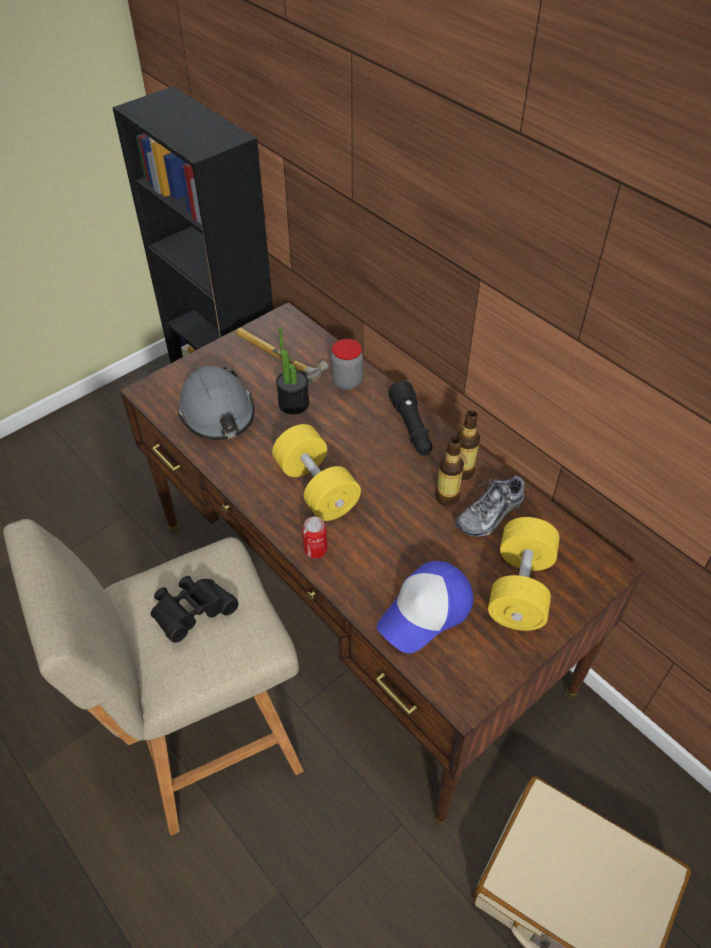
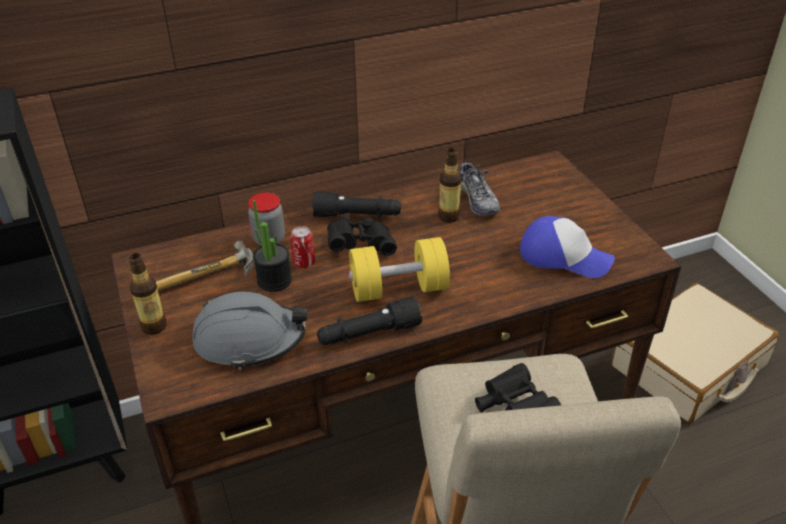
camera: 70 degrees left, 10 degrees down
(249, 484) = (369, 334): none -> black flashlight
(315, 550) = (474, 305): can -> can (304, 263)
(367, 444) = (360, 245): none -> black binoculars
(426, 612) = (564, 257): cap -> cap turned 45 degrees counterclockwise
(462, 471) = (424, 201): bottle -> bottle (154, 326)
(520, 588) = (555, 205): yellow dumbbell -> none

